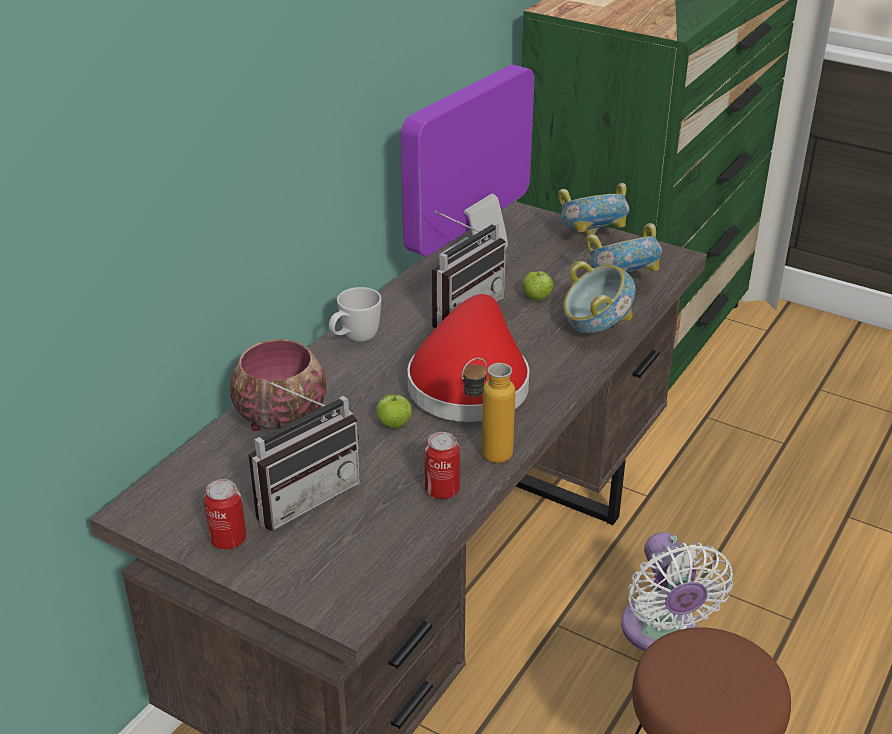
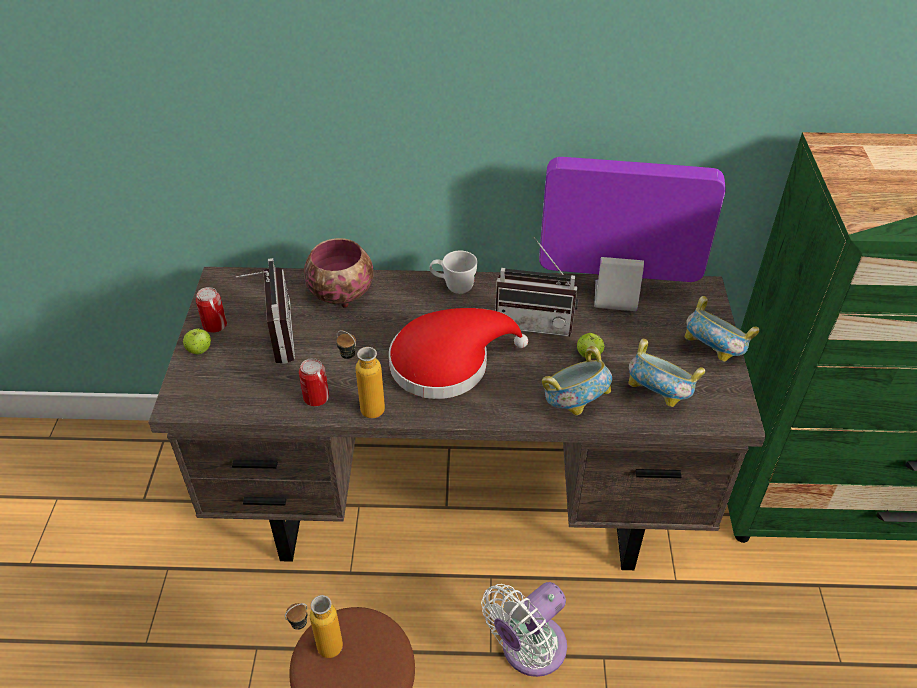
camera: 60 degrees right, 10 degrees up
(302, 495) = (273, 337): radio -> radio turned 120 degrees counterclockwise
(394, 424) = (371, 346): apple -> apple (199, 350)
(691, 701) = (320, 652): none -> bottle

